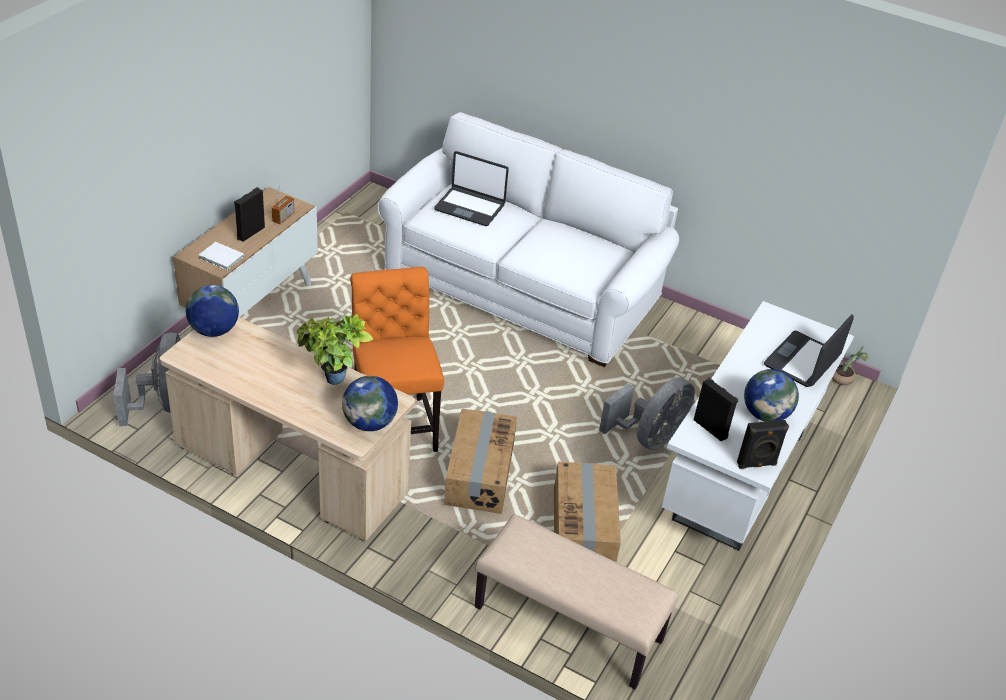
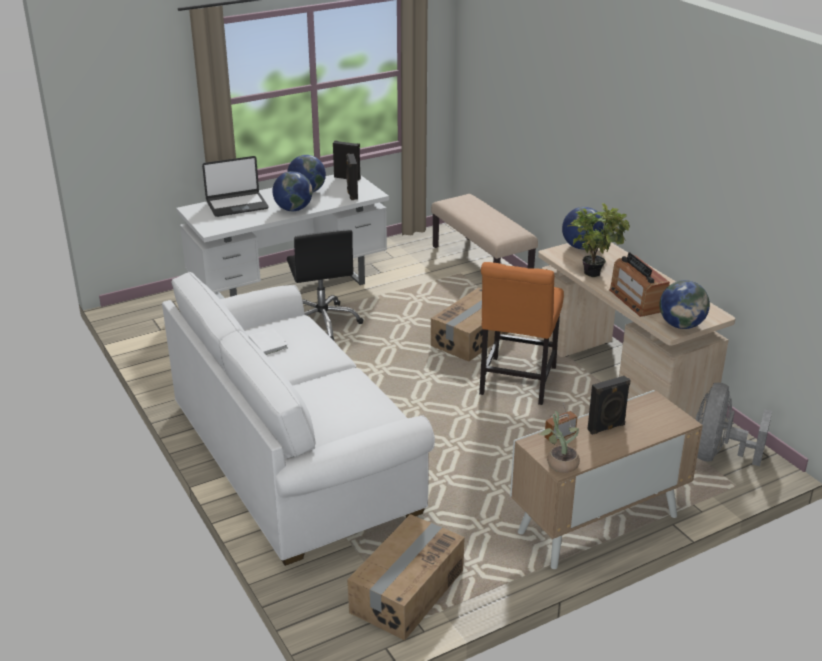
camera: 145 degrees left, 10 degrees down
(221, 258) = (648, 409): white book -> white book (268, 343)
(270, 352) = (636, 300): none -> radio
(470, 207) = (332, 411): laptop -> none
(584, 528) = (427, 295): cardboard box -> cardboard box (406, 591)
(649, 437) = (323, 323): grey fan -> black office chair
(738, 375) = (293, 209): none -> globe
(844, 379) = (122, 313): potted plant -> potted plant (559, 463)

